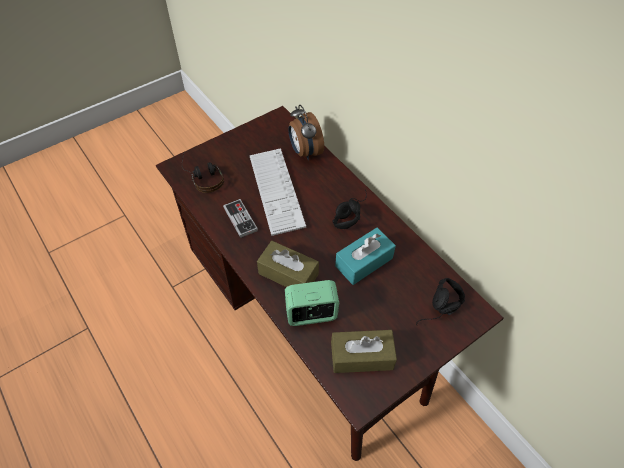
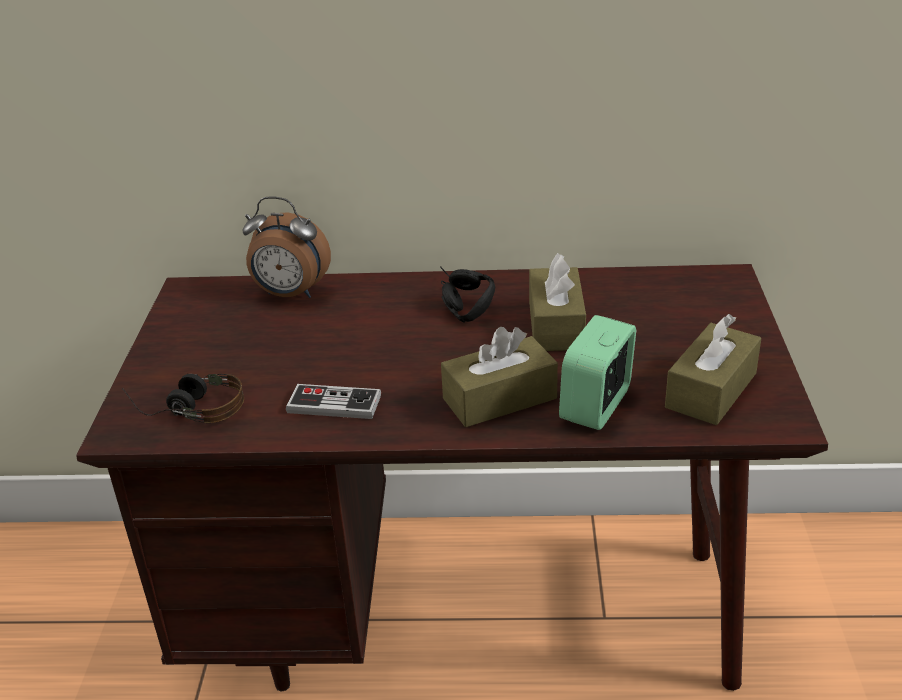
camera: 50 degrees left, 20 degrees down
(276, 190) = (327, 348): keyboard -> none
(364, 262) = (556, 325): turquoise tissue box -> brown tissue box
(440, 312) = (700, 301): black headphones -> none

